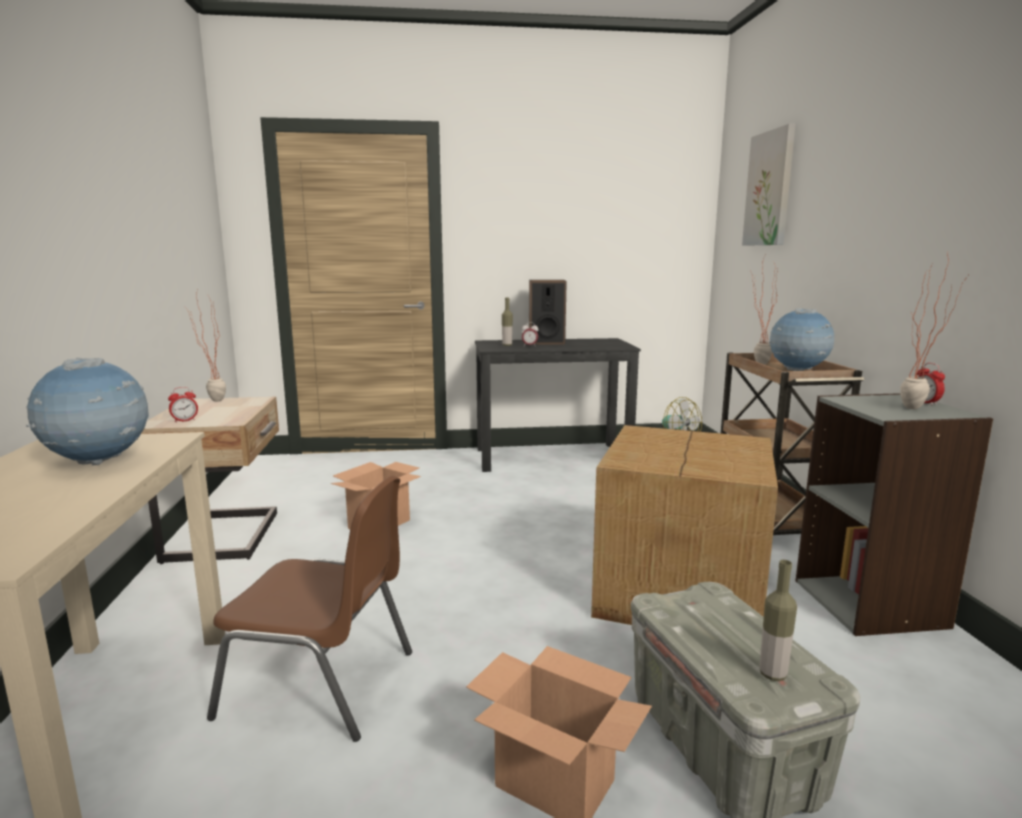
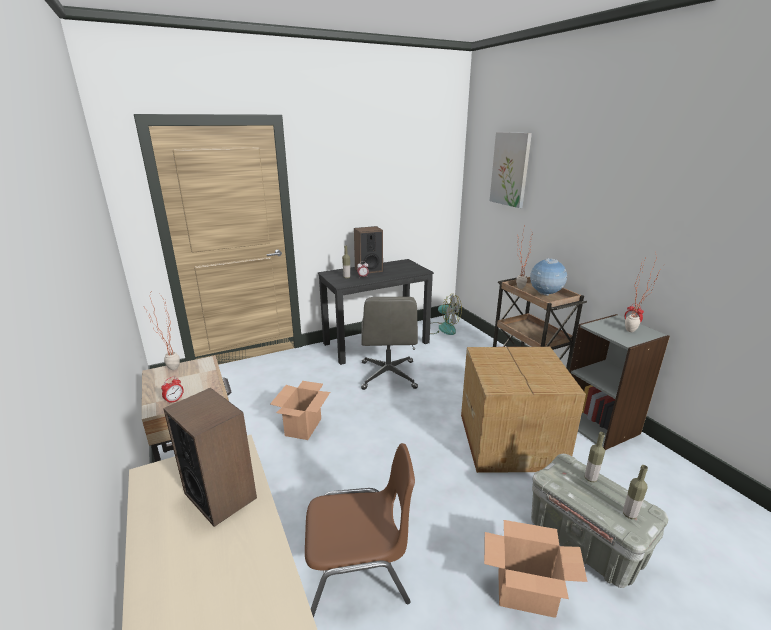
camera: 20 degrees left, 10 degrees up
(99, 464) = (220, 495): globe -> speaker
(541, 491) = (388, 375): none -> grey office chair
(736, 617) = (590, 478): none -> bottle

